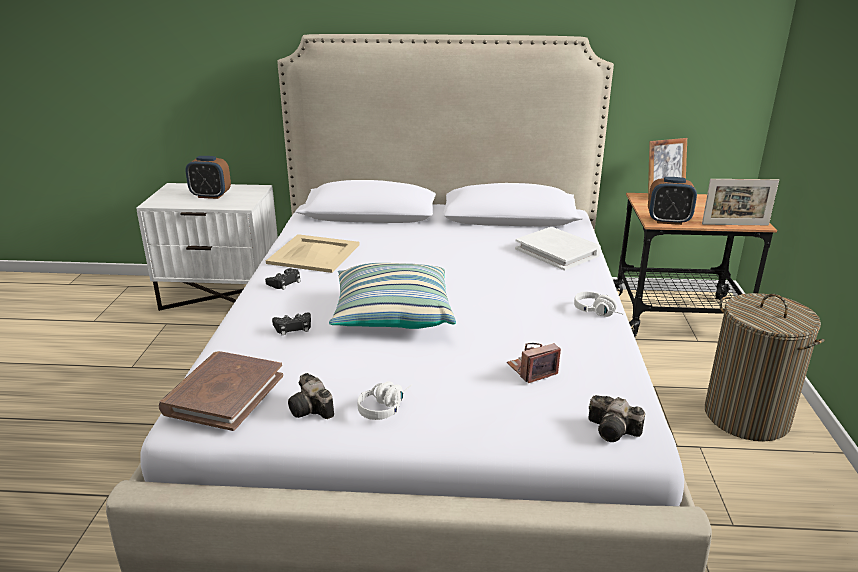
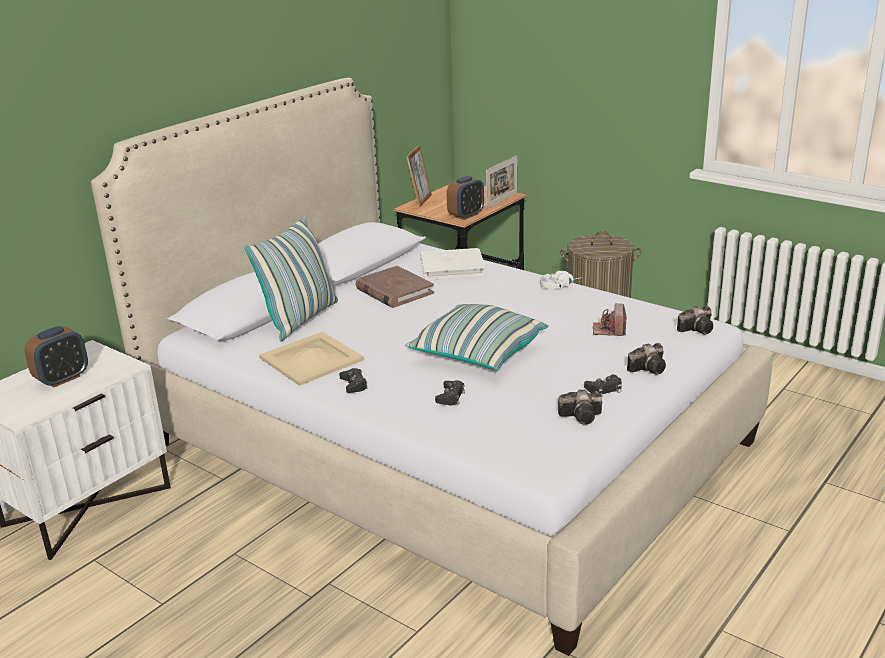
camera: 55 degrees left, 0 degrees up
(224, 394) = (529, 445): brown book -> brown book (394, 291)
(377, 230) = (300, 319): none -> pillow
(386, 406) = (604, 389): white headphones -> black game controller
(466, 422) = (649, 368): none -> camera

